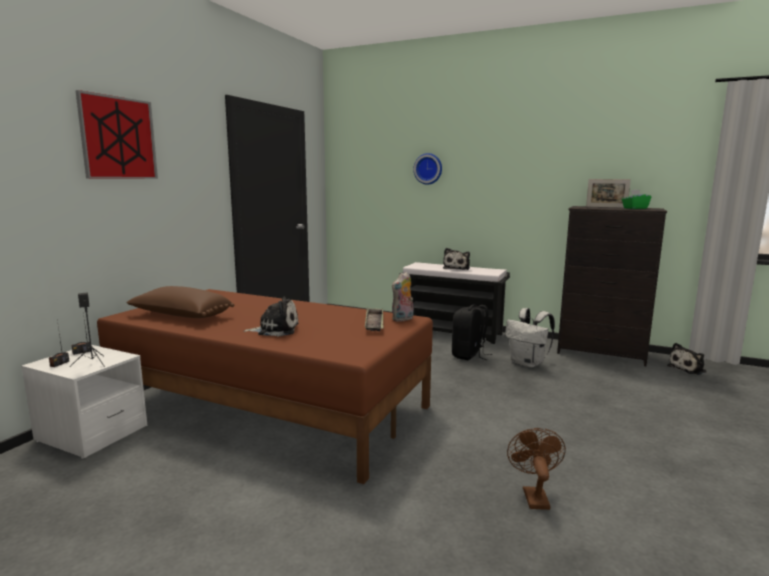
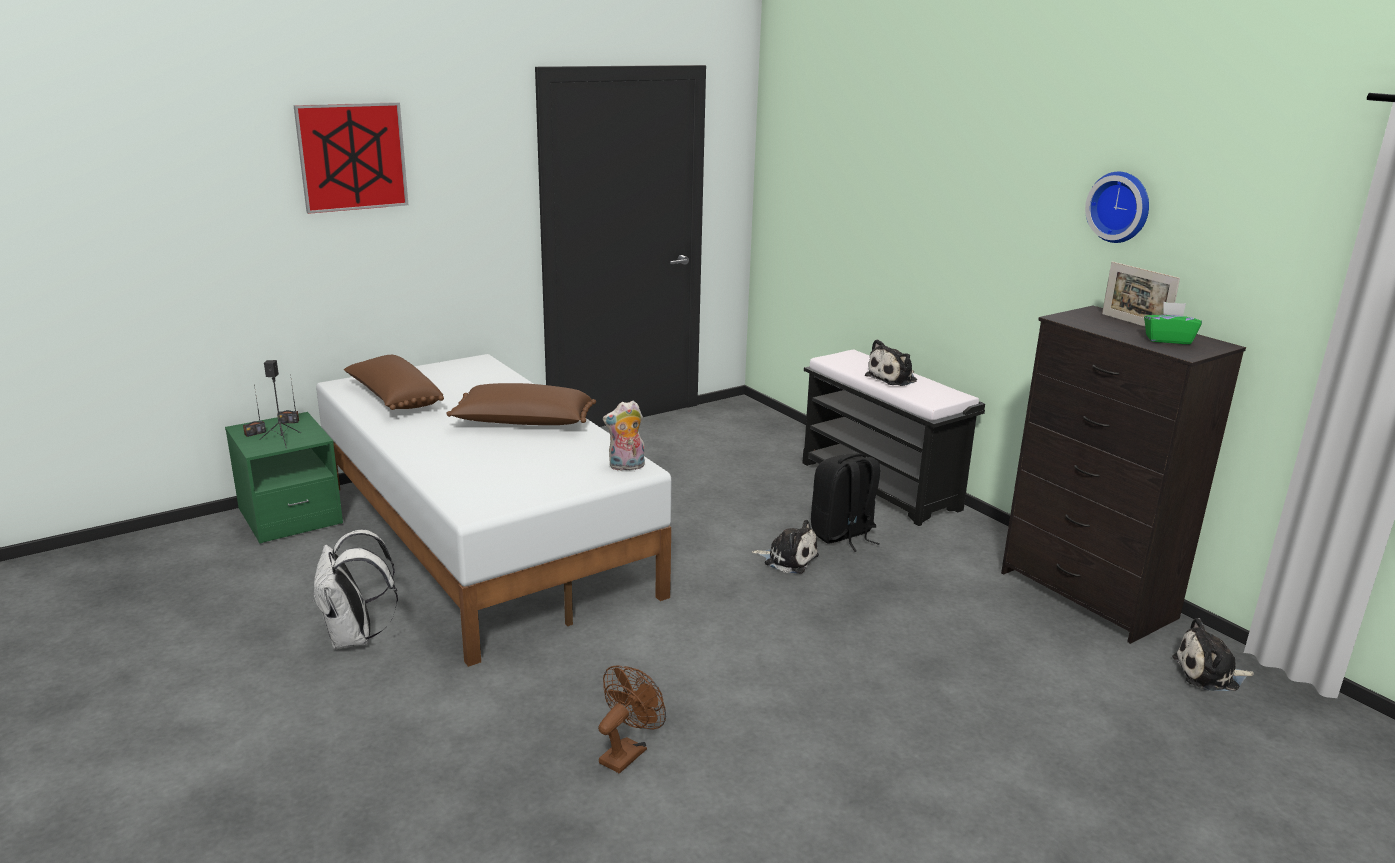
camera: 30 degrees right, 10 degrees up
(92, 433) = (290, 517): white nightstand -> green nightstand
(270, 406) = (484, 537): brown bed -> white bed
(275, 330) = (456, 446): plush toy -> plush toy (788, 559)
(299, 313) = (523, 424): none -> brown pillow
(374, 323) = (579, 465): tray -> none
(428, 169) = (889, 186): wall clock -> wall clock (1120, 206)
(528, 363) = (918, 576): white backpack -> white backpack (355, 638)

